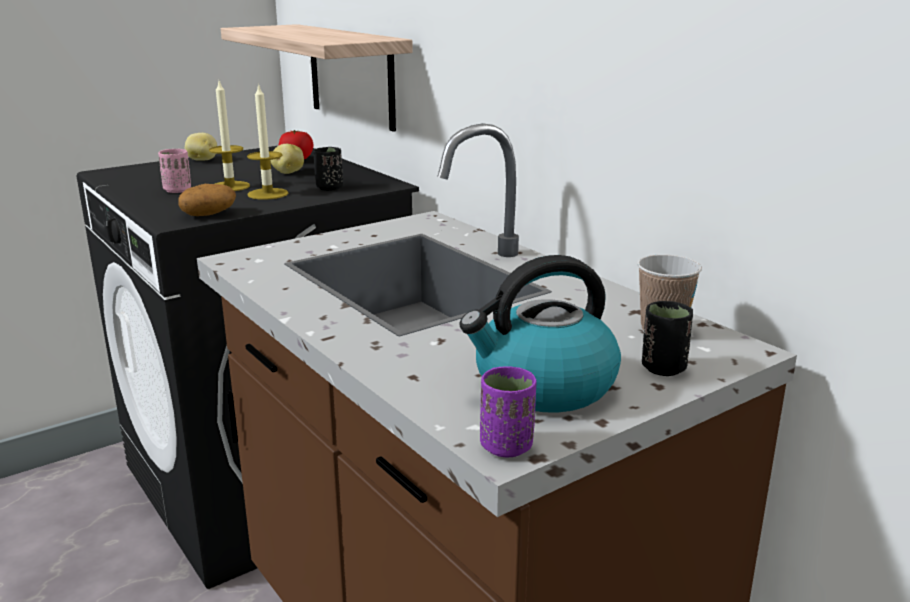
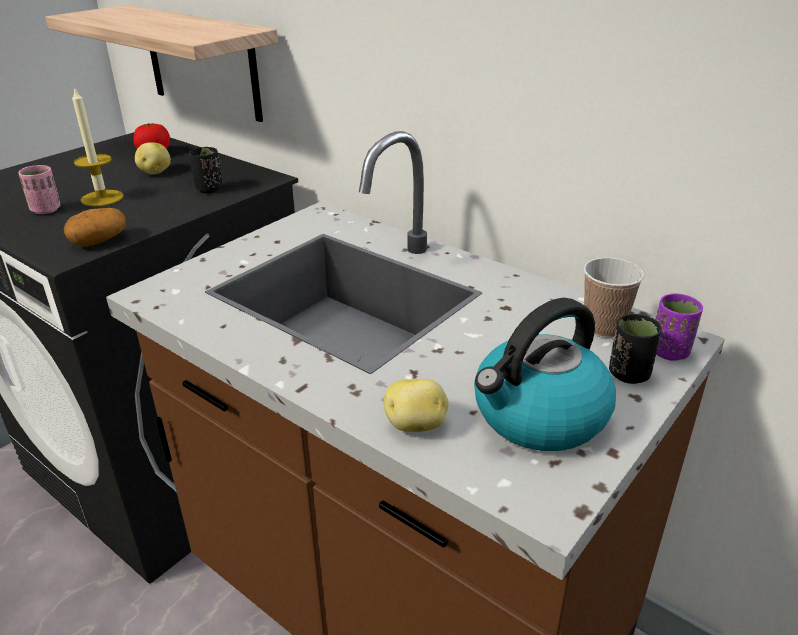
camera: 15 degrees left, 10 degrees up
(202, 160) = (51, 163): potato -> potato (416, 425)
(268, 194) = (149, 204): candle -> none
(506, 446) = (547, 503): purple cup -> purple cup (669, 352)

